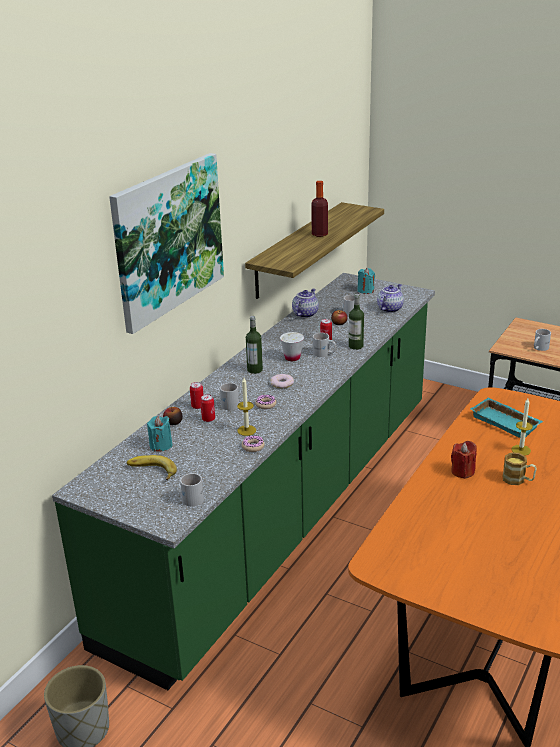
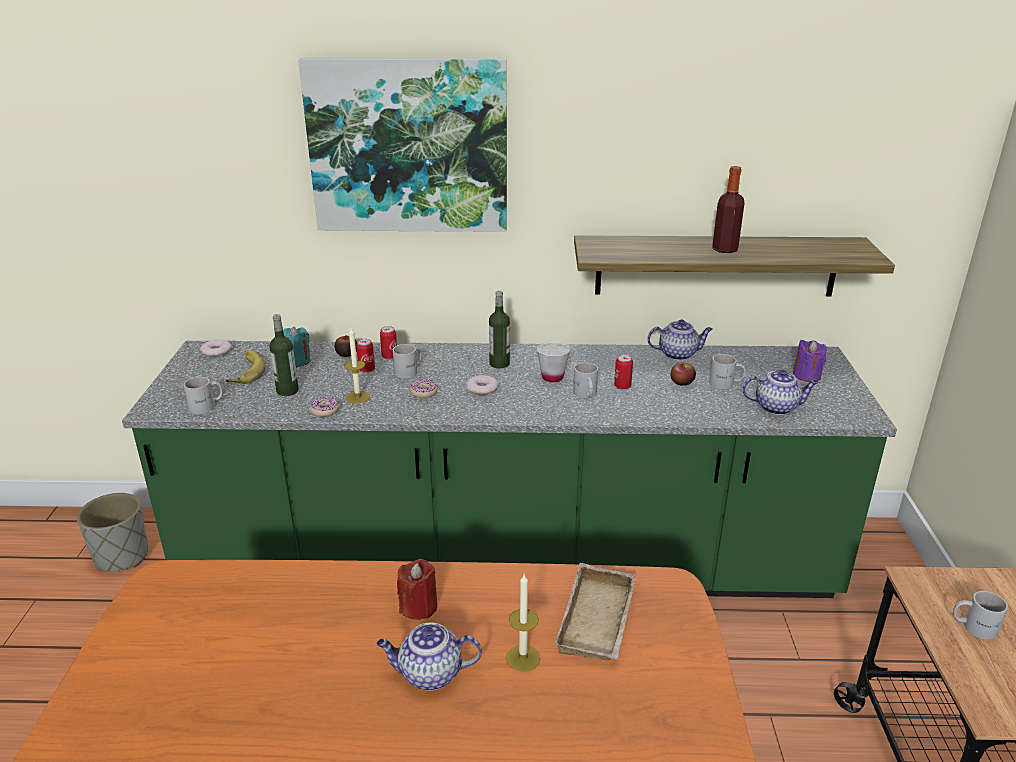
camera: 60 degrees right, 0 degrees up
(96, 481) = (216, 351): none -> donut
(356, 346) = (631, 410): bottle -> bottle (287, 391)
(365, 290) = (806, 375): turquoise candle -> purple candle
(507, 422) = (599, 621): turquoise tray -> beige tray
(518, 480) = (429, 674): mug -> teapot

